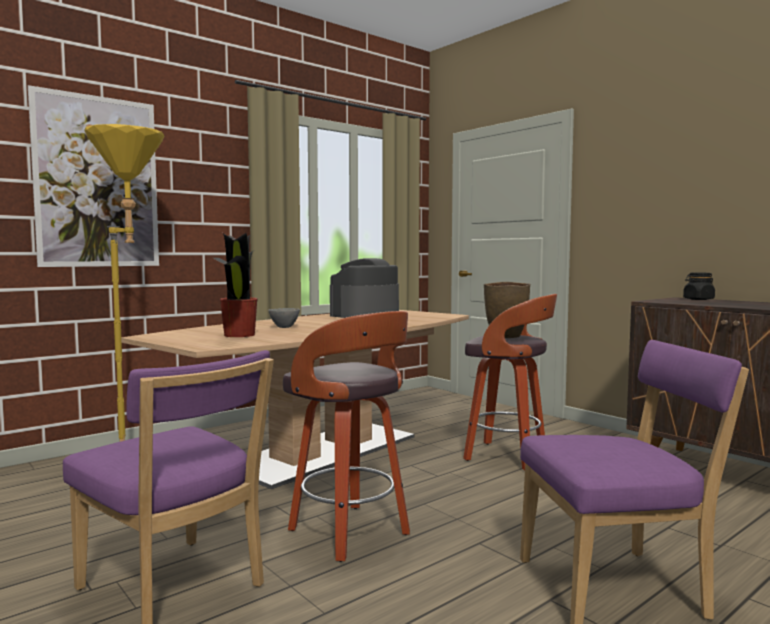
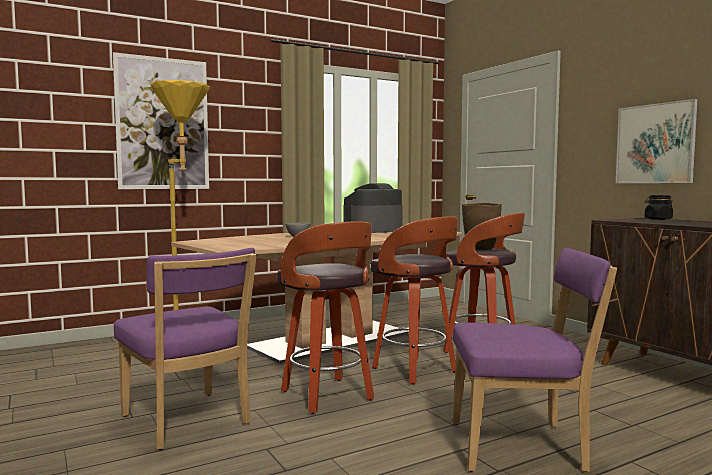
camera: 10 degrees right, 0 degrees up
(239, 335) = (257, 242): potted plant -> none
(443, 488) = (416, 370): none -> stool
(689, 215) = (655, 143): none -> picture

